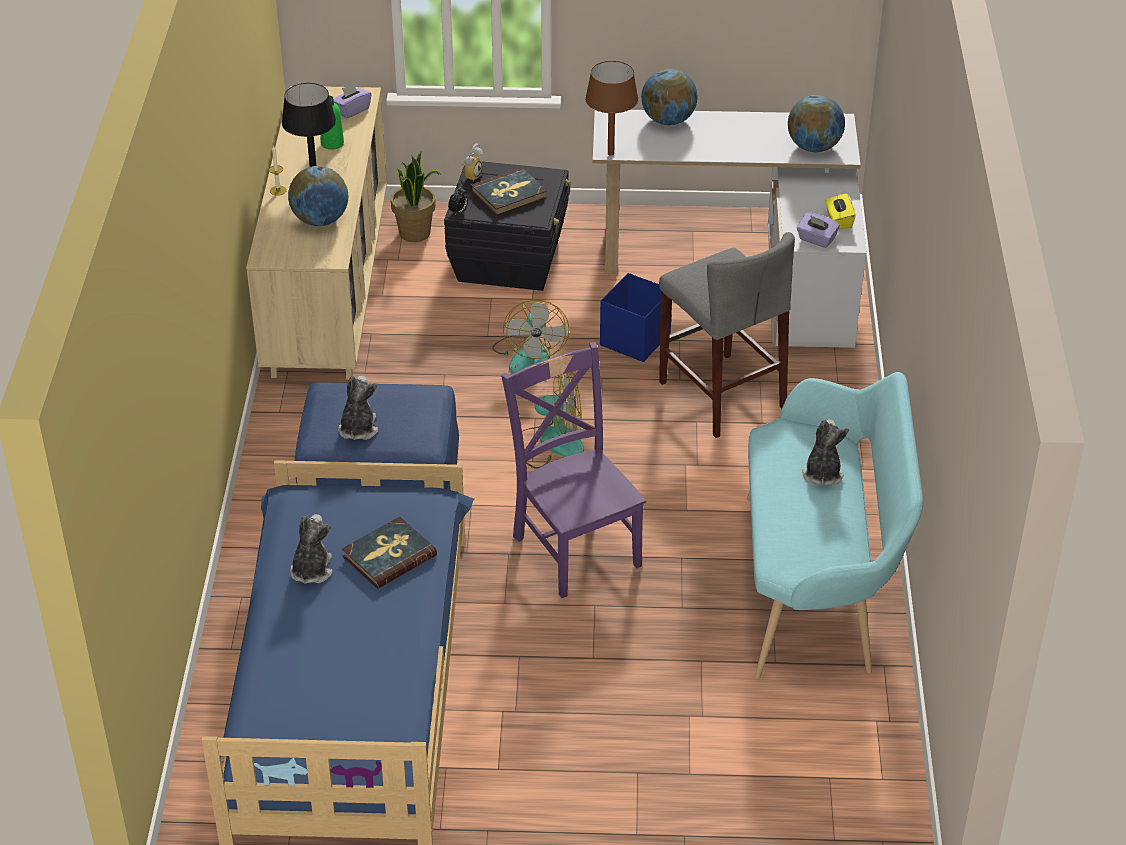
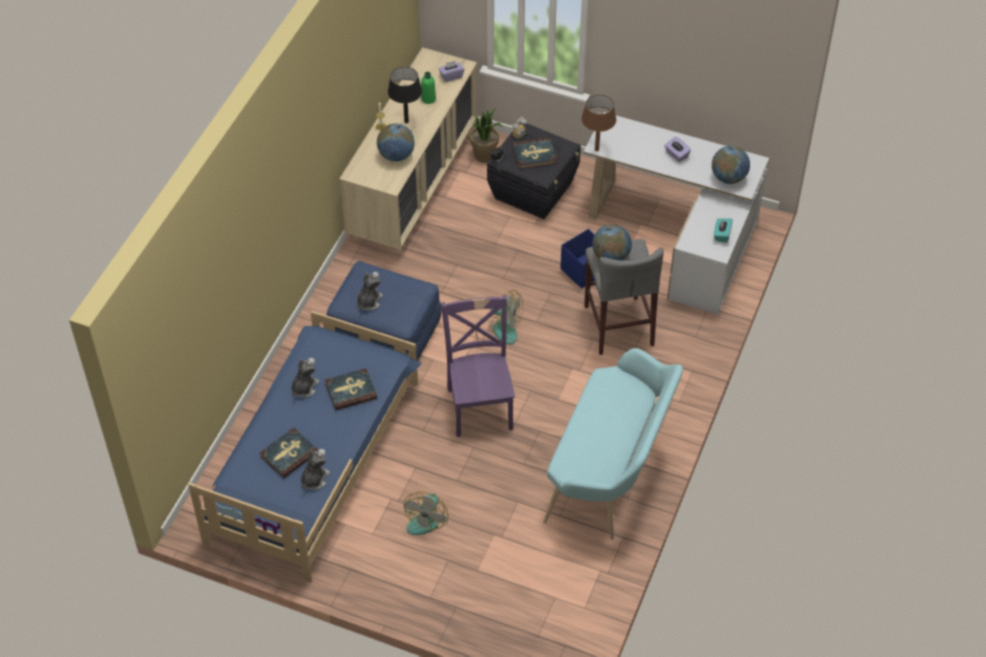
camera: 20 degrees right, 10 degrees up
(332, 669) = (289, 454): none -> book
(529, 354) = (514, 264): fan -> fan (426, 518)
(668, 120) = (646, 133): globe -> globe (611, 257)
(816, 239) = (700, 245): purple tissue box -> purple tissue box (676, 155)
(822, 474) = (620, 412): plush toy -> plush toy (314, 479)
(838, 220) = (722, 235): yellow tissue box -> turquoise tissue box

